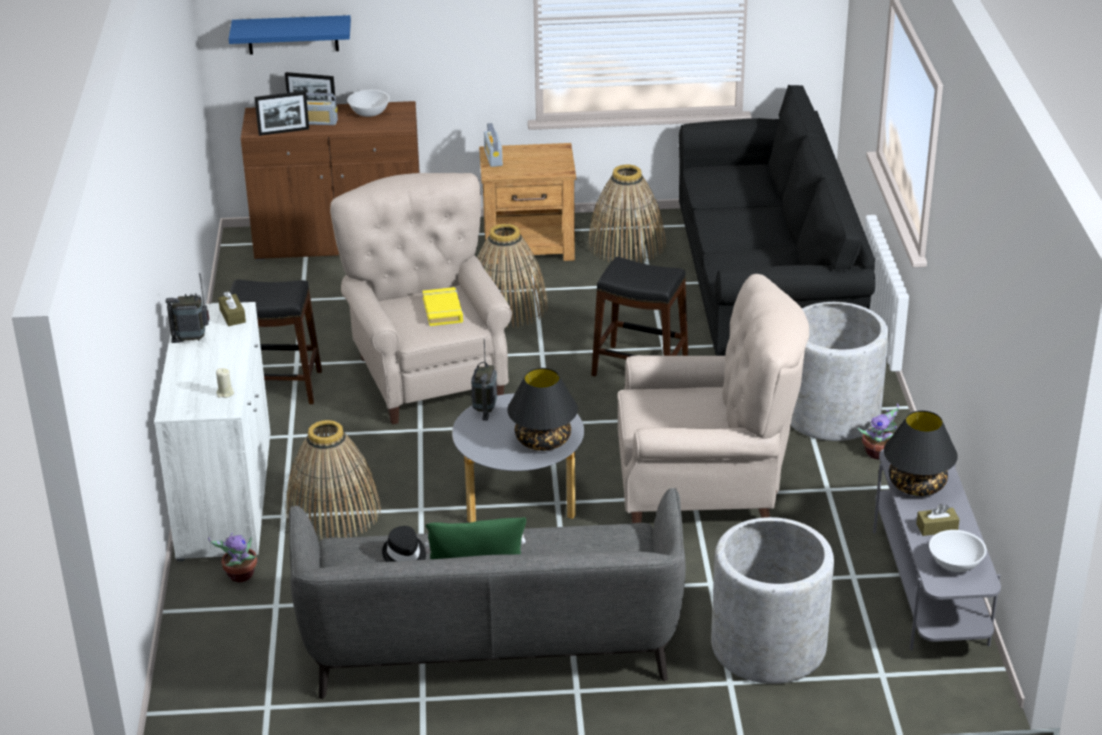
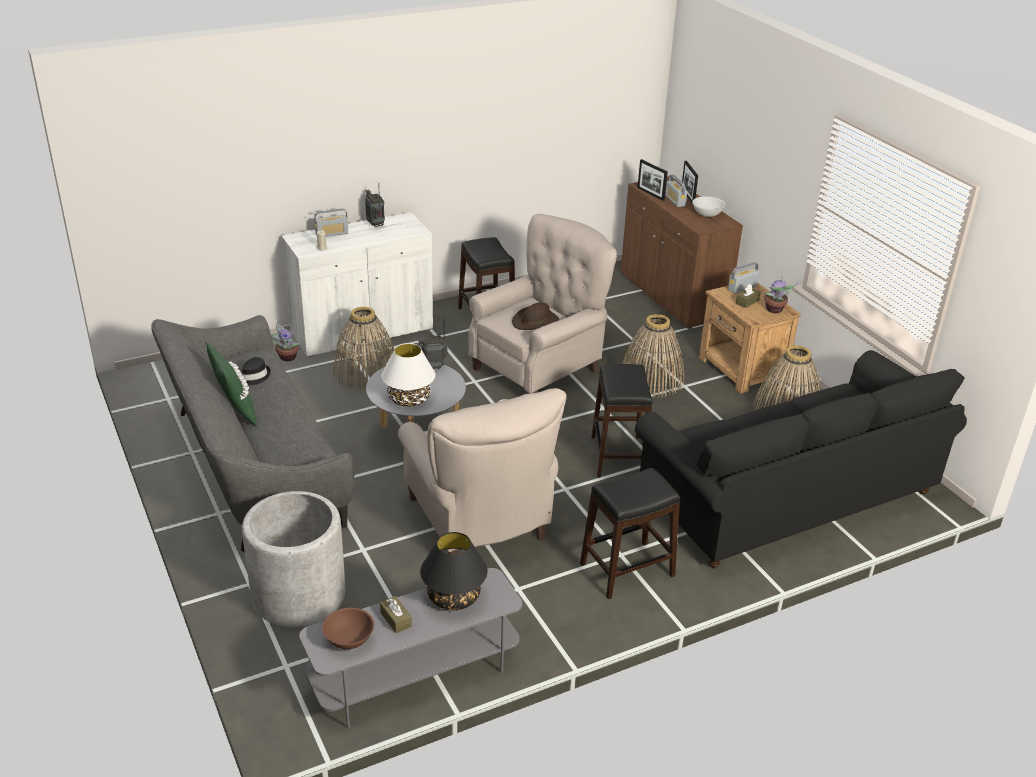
camera: 65 degrees right, 0 degrees up
(188, 378) = (332, 234): none -> radio
(232, 316) = (409, 230): brown tissue box -> brown tissue box (747, 302)
(292, 34) = (701, 137): blue shelf -> none
(443, 310) = (535, 322): yellow book -> brown hat
(543, 440) = (409, 399): black table lamp -> white table lamp
(831, 414) = (627, 570): grey planter -> black stool
(879, 453) = (588, 610): potted plant -> potted plant (774, 310)
(956, 563) = (349, 639): white bowl -> brown bowl

